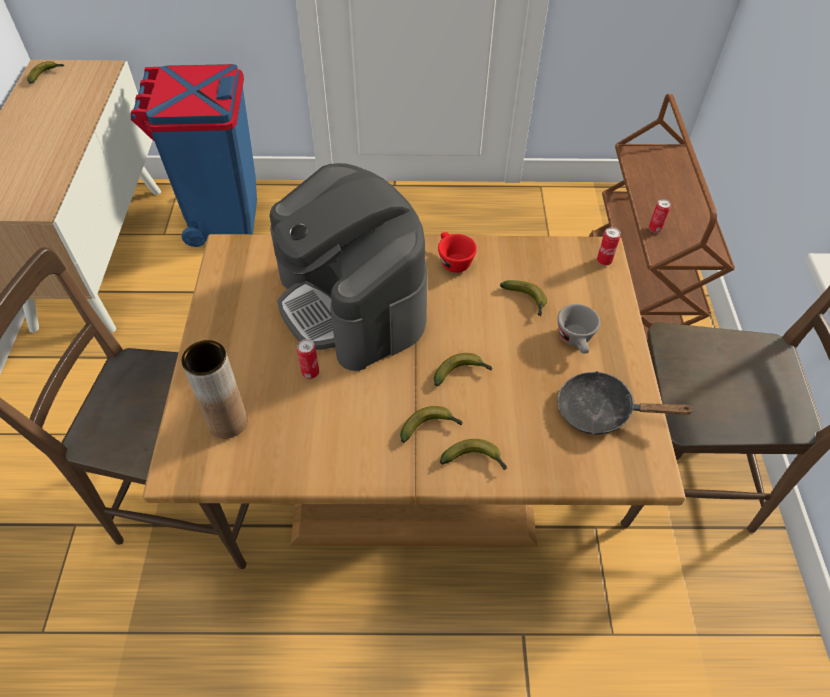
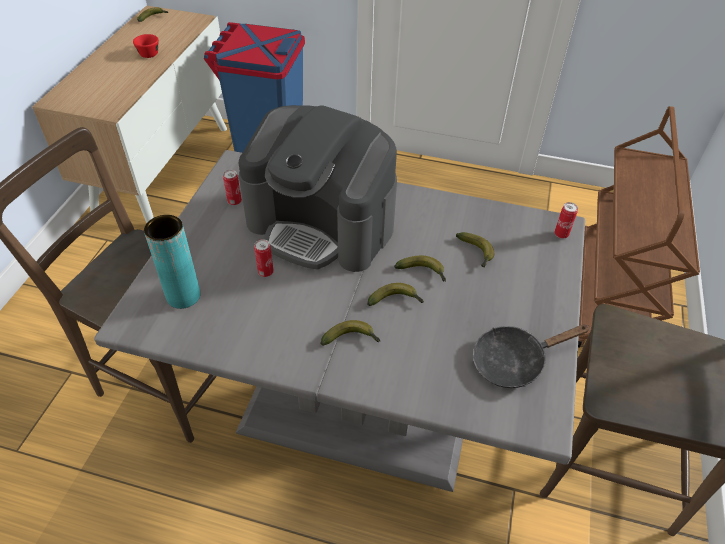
camera: 15 degrees right, 5 degrees down
(228, 422) = (183, 296): brown vase -> turquoise vase
(352, 303) = (322, 225): coffee machine -> coffee machine turned 45 degrees counterclockwise
(413, 478) = (359, 403): brown dining table -> grey dining table
(452, 261) = (421, 208): red cup -> red cup (149, 52)
(475, 460) = (381, 375): banana -> banana (423, 272)
(576, 341) = (511, 296): grey cup -> none
(601, 411) = (514, 361): black frying pan -> black frying pan turned 45 degrees counterclockwise
(654, 229) = (630, 224): can -> can (234, 201)

